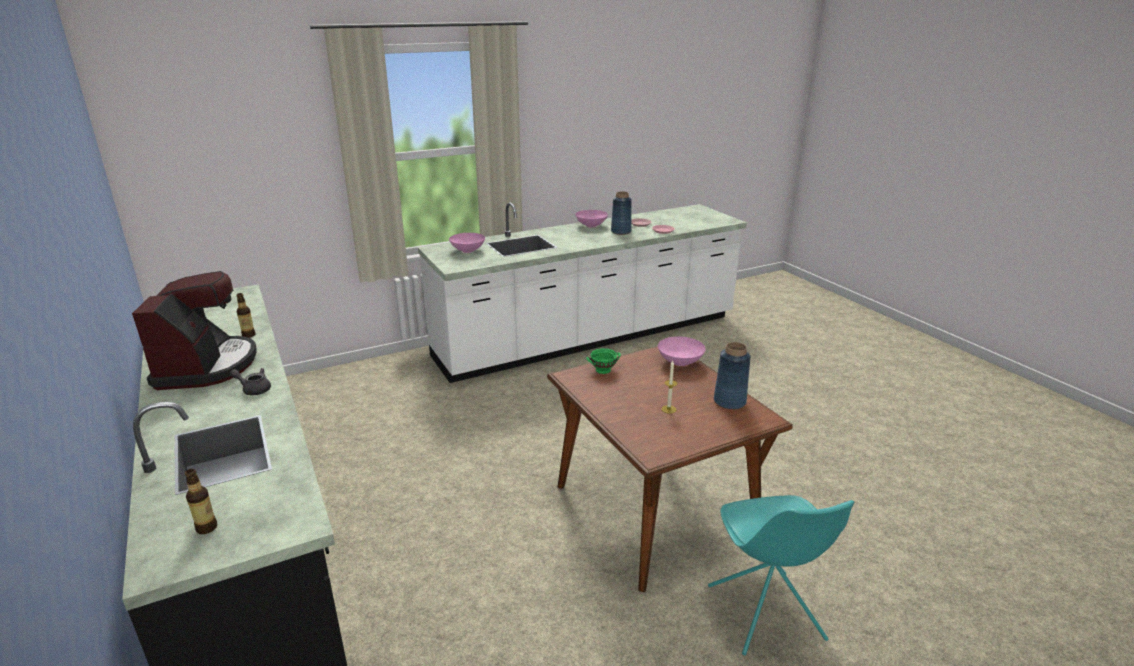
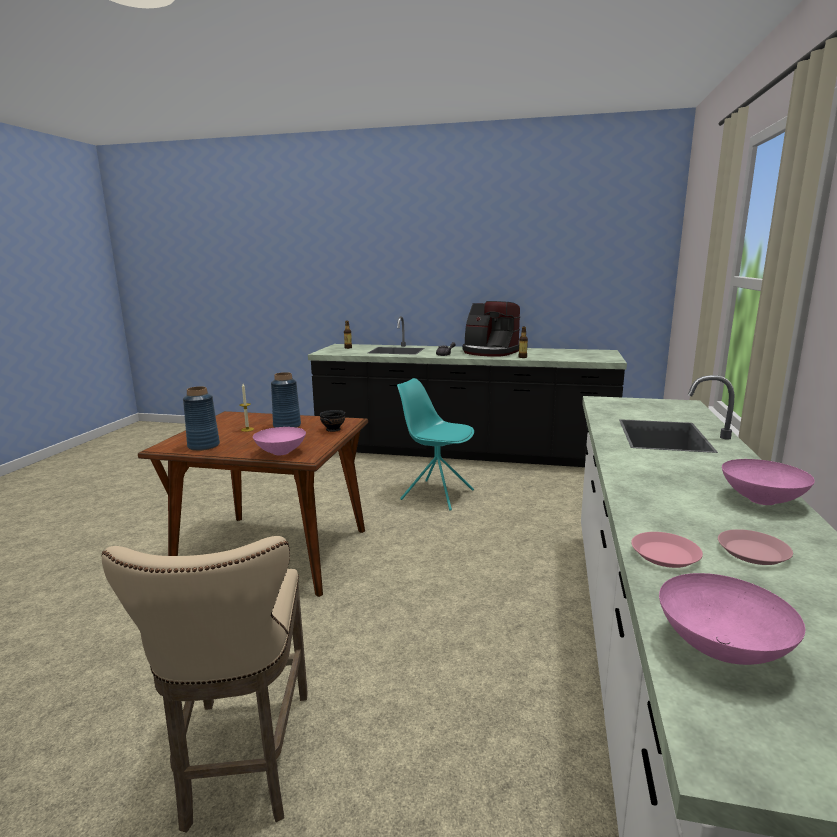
camera: 130 degrees right, 10 degrees down
(468, 251) = (661, 412): pink bowl -> pink bowl (722, 650)
(602, 370) = (334, 429): green bowl -> black bowl
(621, 232) = (692, 511): blue vase -> blue vase (287, 426)
(766, 614) = (146, 544): turquoise chair -> turquoise chair (436, 494)
(772, 403) = (243, 763): none -> beige stool

